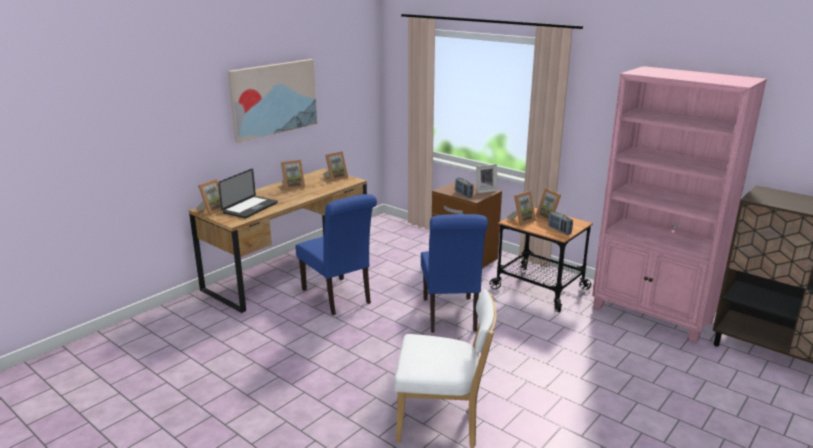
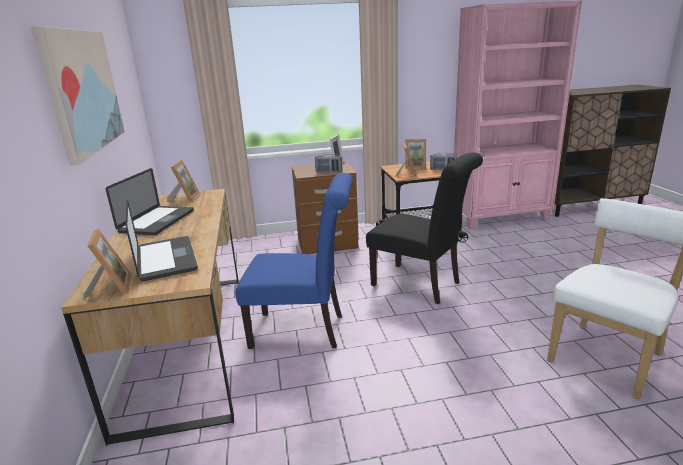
camera: 50 degrees left, 0 degrees up
(293, 187) = (157, 221): picture frame -> laptop
(450, 317) = (421, 285): blue chair -> black chair

